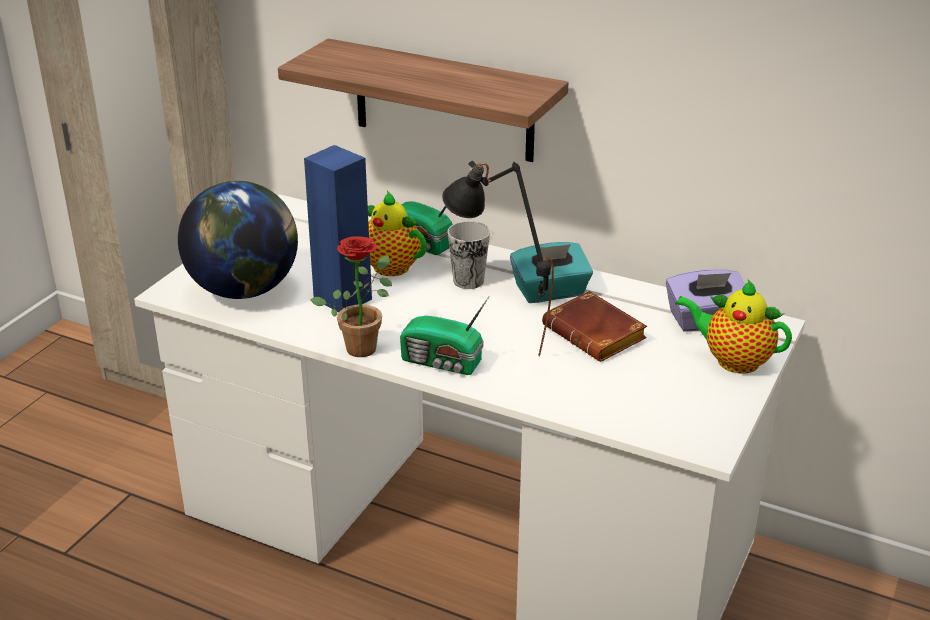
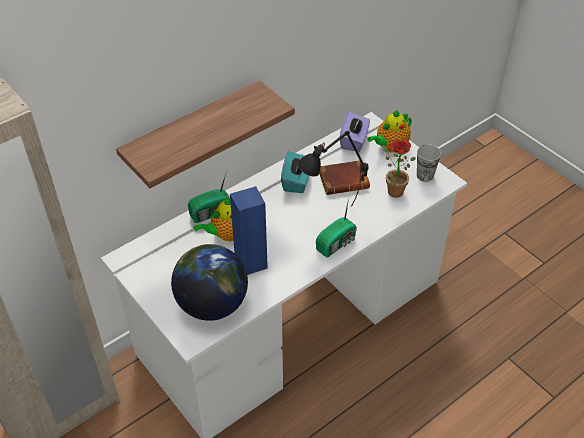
camera: 65 degrees left, 15 degrees up
(363, 345) = (303, 269): potted plant -> potted plant (392, 190)
(468, 281) = (265, 207): cup -> cup (425, 175)

